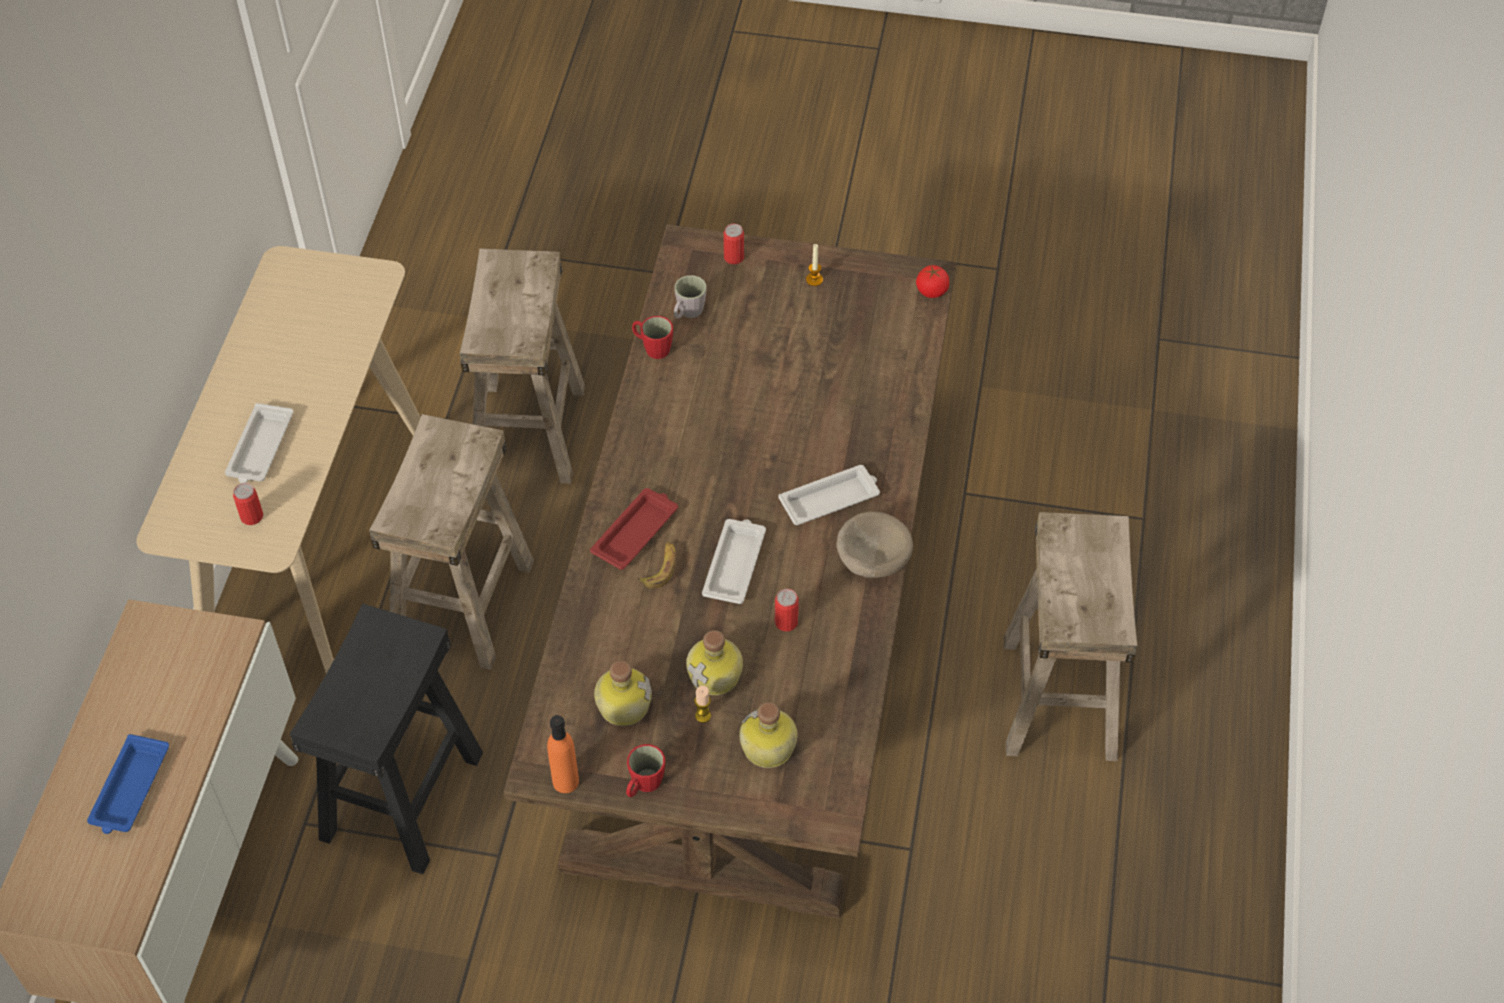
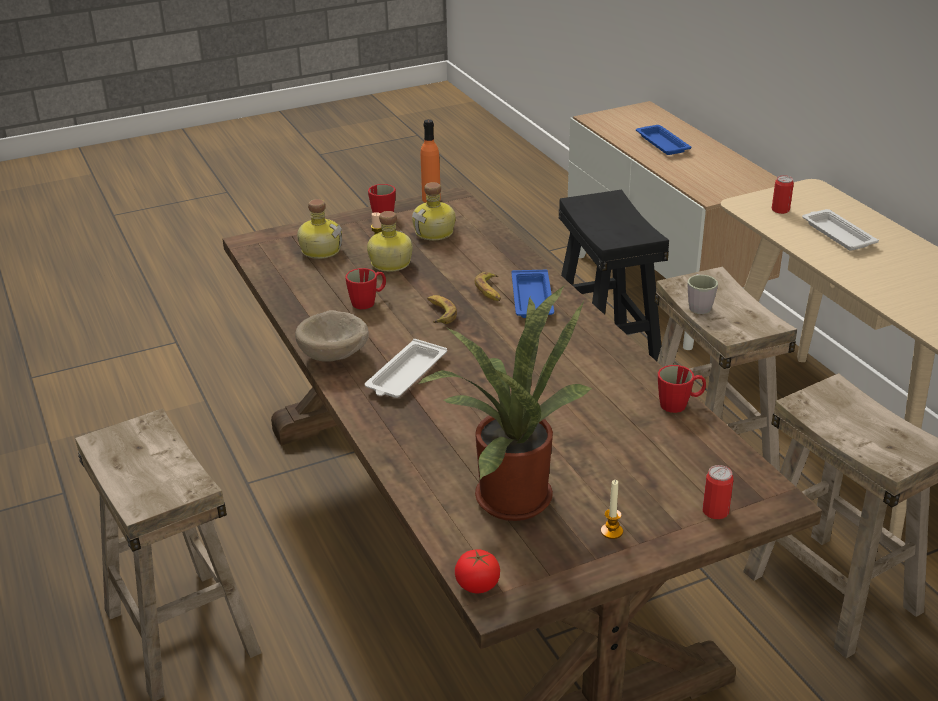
camera: 145 degrees right, 20 degrees down
(636, 532) = (532, 300): red tray -> blue tray
(687, 313) = (688, 443): grey mug -> grey mug (698, 305)
(735, 564) = (439, 313): white tray -> banana
(786, 622) = (368, 301): can -> red mug
(854, 342) = (508, 494): none -> potted plant

